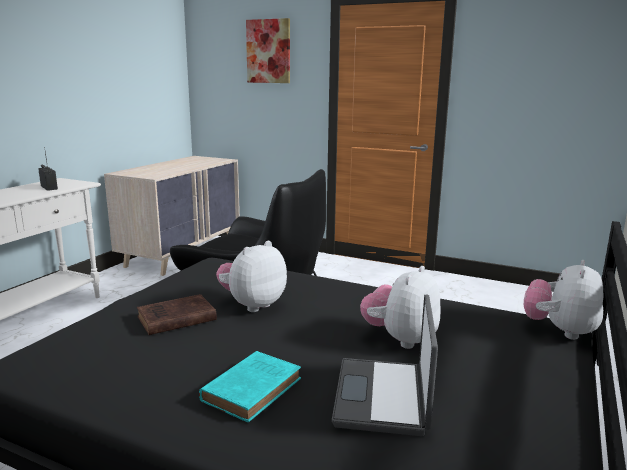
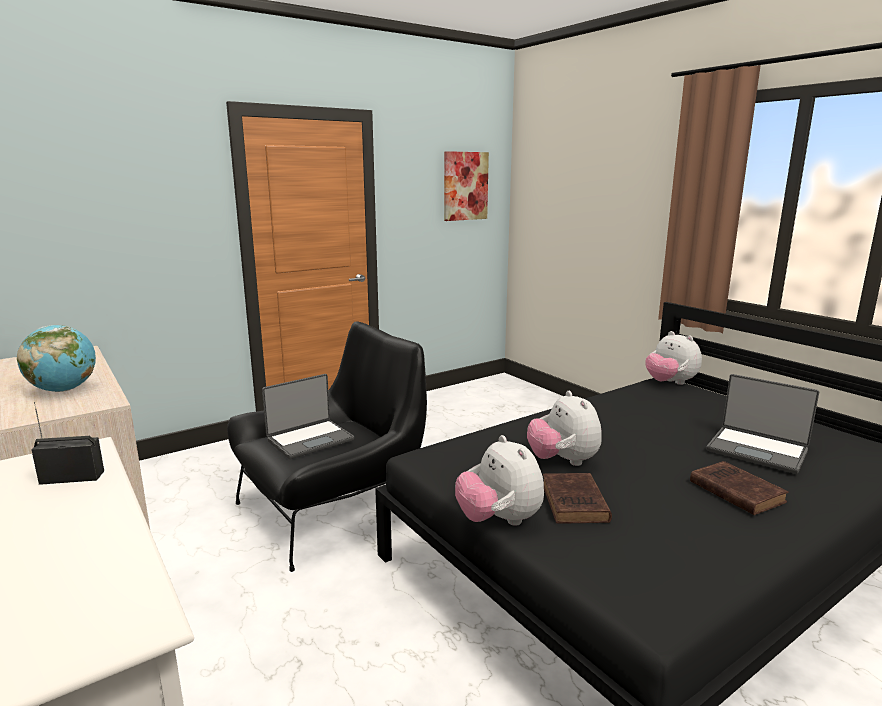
camera: 60 degrees left, 0 degrees up
(164, 169) = (63, 390): none -> globe
(245, 243) = (310, 440): none -> laptop
(253, 388) = (734, 491): turquoise book -> brown book
(268, 51) = (132, 174): picture -> picture (465, 186)
(400, 339) = (663, 425): plush toy -> plush toy (499, 520)

